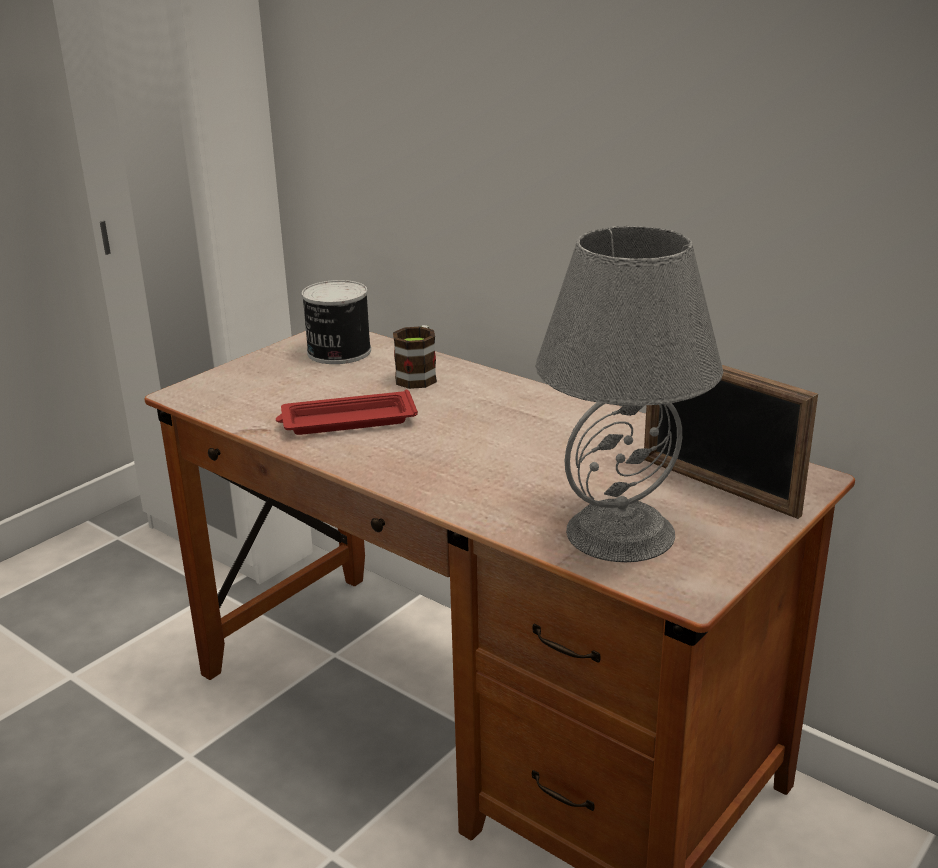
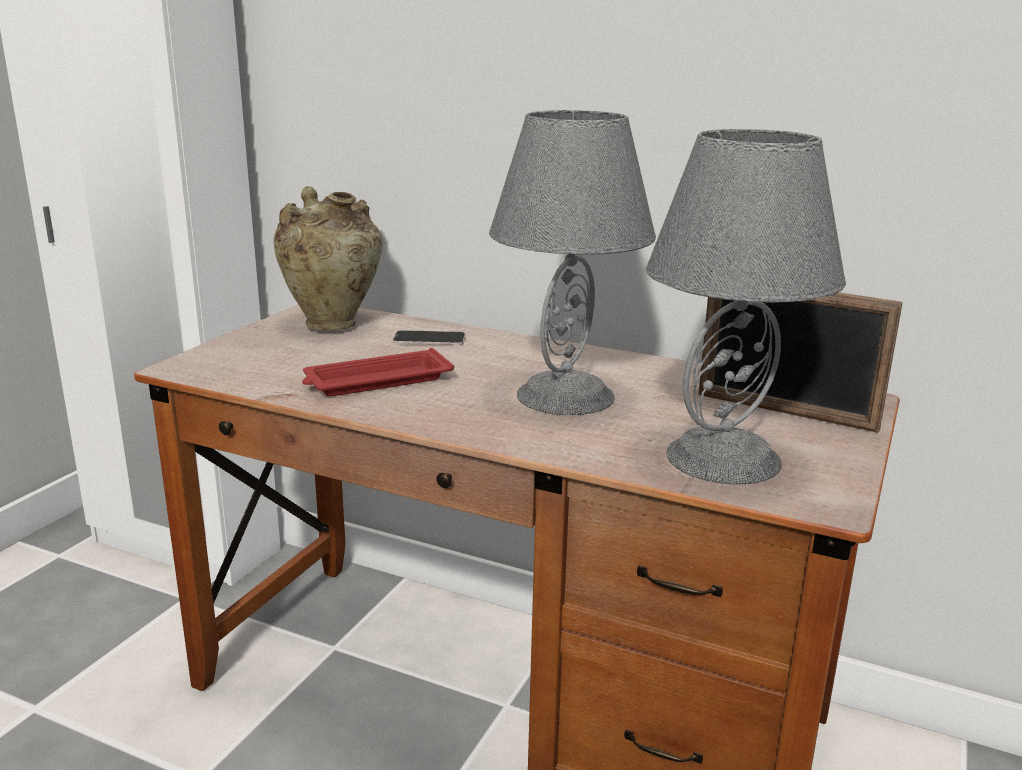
camera: 15 degrees left, 5 degrees down
(337, 352) = (332, 324): can -> beige vase
(419, 376) = (429, 339): mug -> phone
(512, 451) = (566, 396): none -> grey table lamp

